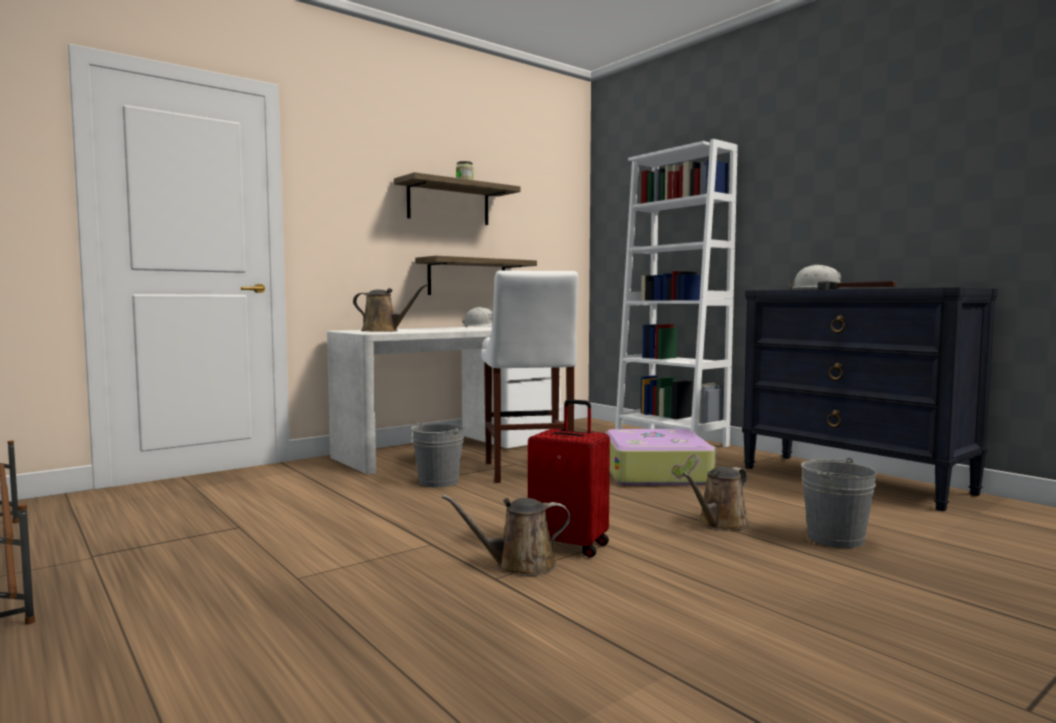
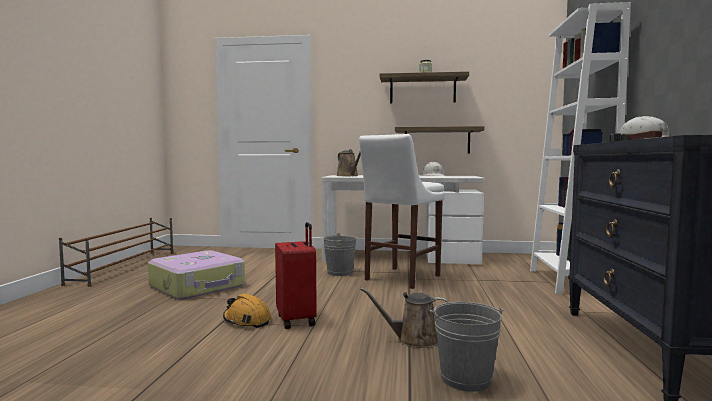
camera: 45 degrees right, 0 degrees up
(519, 566) = (247, 320): brown watering can -> orange hard hat
(657, 473) = (481, 299): suitcase -> suitcase (198, 286)

